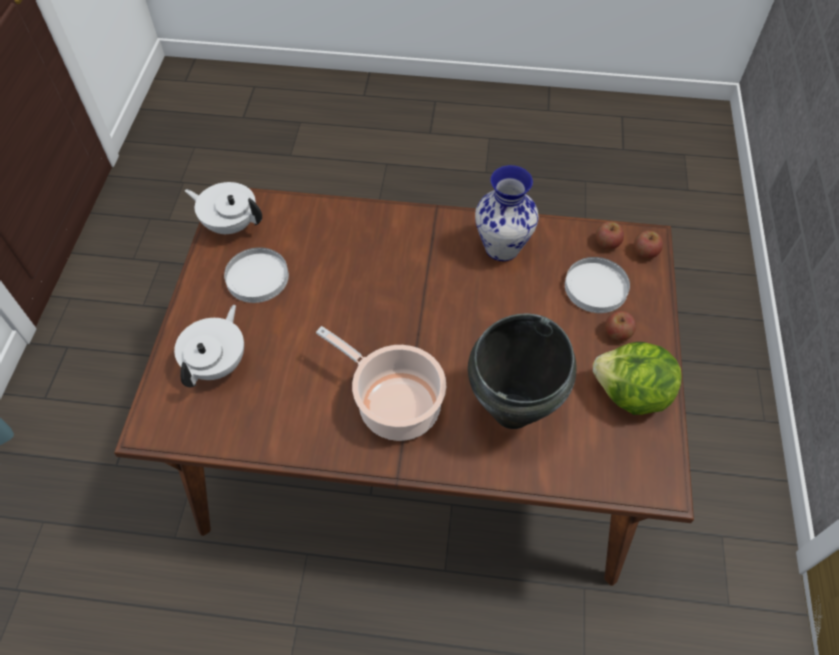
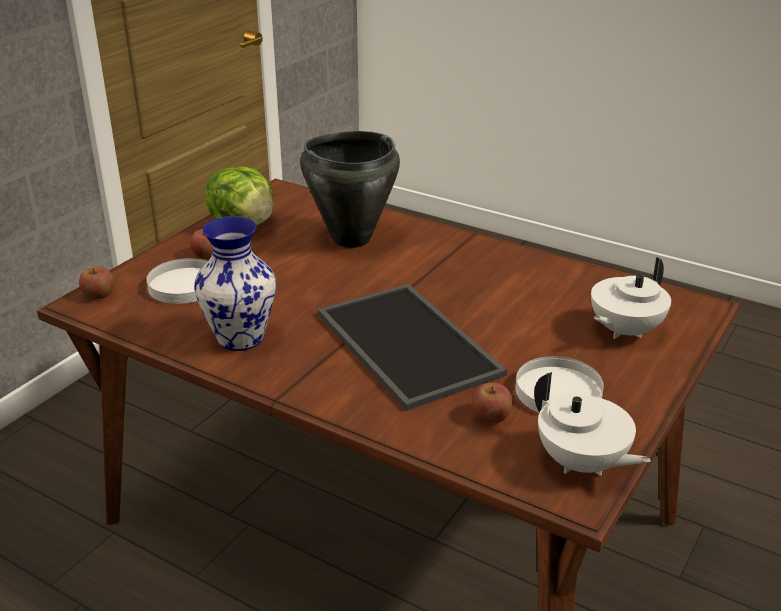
camera: 155 degrees left, 25 degrees down
(384, 285) = (403, 343): none -> tray
(394, 404) = (452, 265): cooking pot -> none
(607, 243) = (124, 311): apple -> apple (491, 416)

